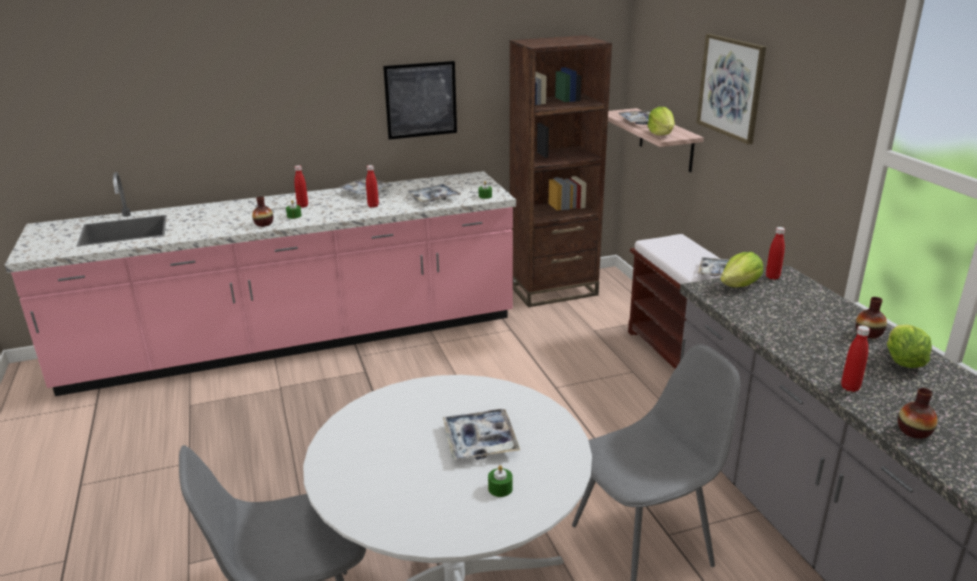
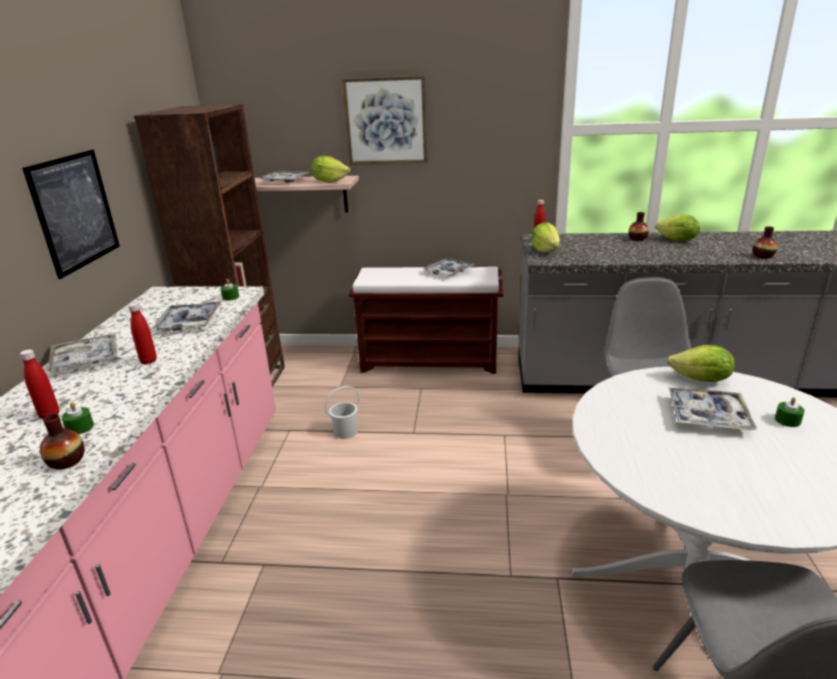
camera: 65 degrees left, 0 degrees up
(529, 354) = (345, 431): none -> white bucket
(553, 435) = (701, 380): none -> lettuce
(850, 387) = (708, 257): red bottle -> none

